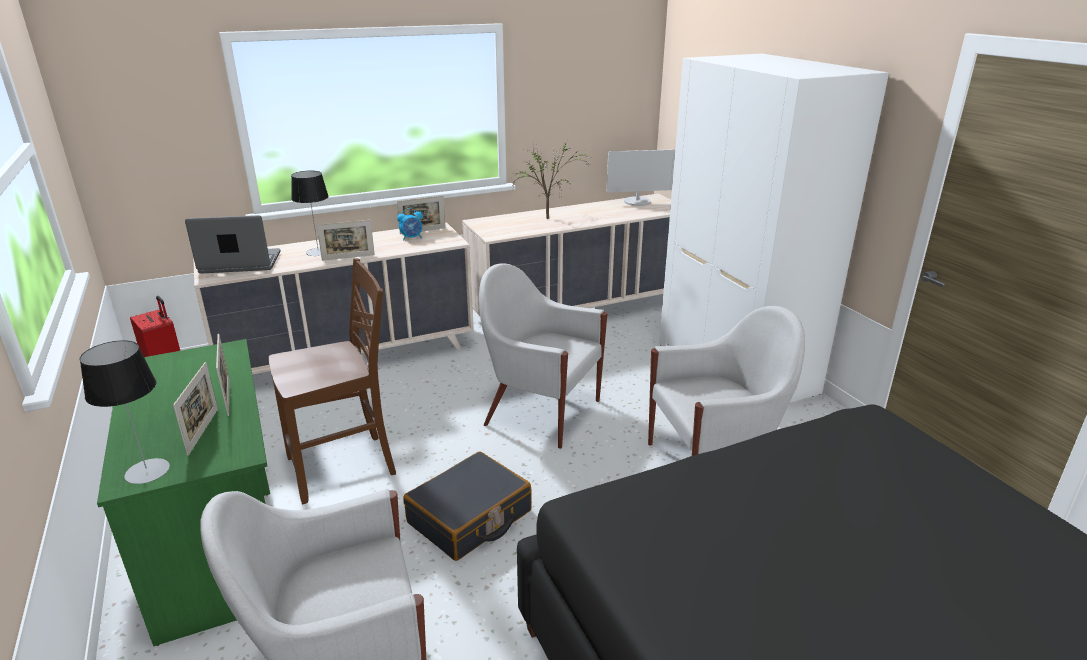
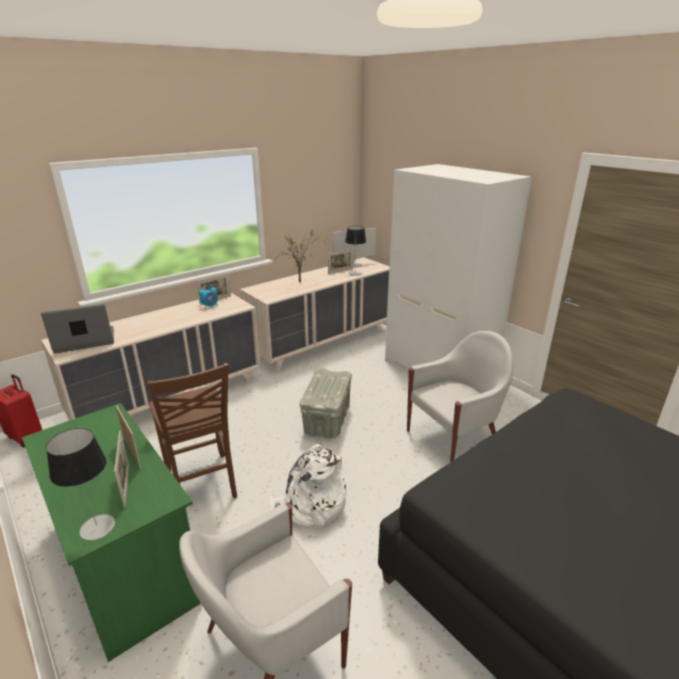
camera: 15 degrees left, 0 degrees up
(318, 252) = (144, 325): table lamp -> table lamp (355, 273)
(344, 467) = (202, 485): brown chair -> brown chair turned 105 degrees clockwise
(348, 257) = (170, 327): picture frame -> picture frame (340, 271)
(470, 517) = (310, 506): black suitcase -> white backpack
(540, 412) = (327, 419): white armchair -> grey storage box

